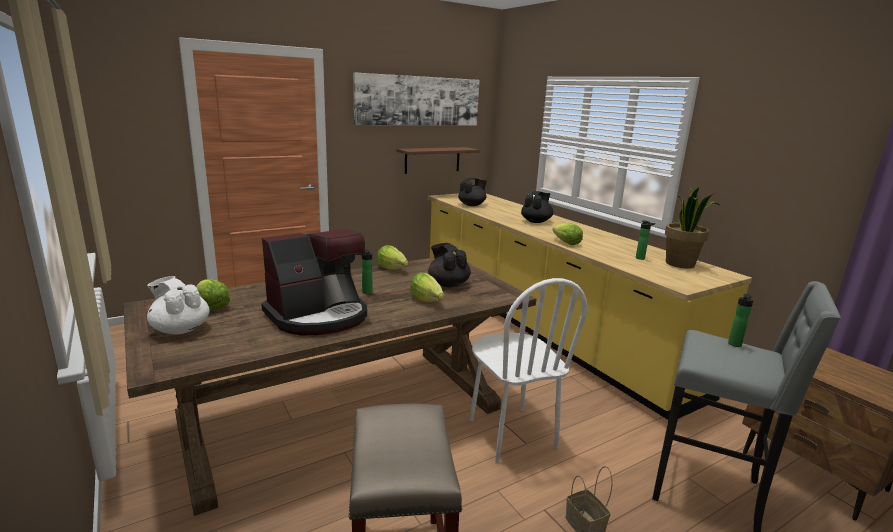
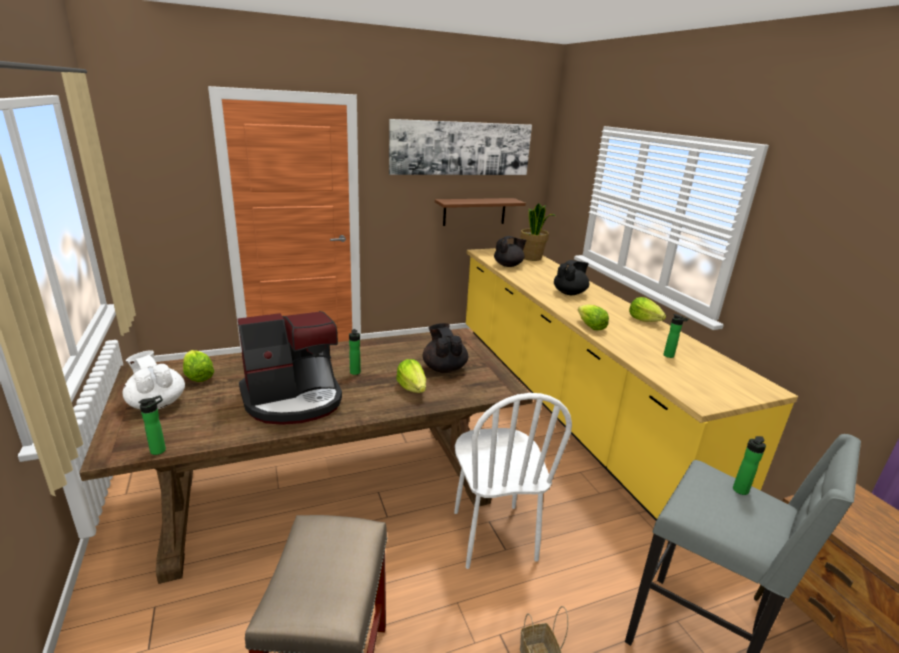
camera: 10 degrees right, 5 degrees up
(205, 364) = (160, 450): none -> bottle
(392, 268) = (394, 342): lettuce -> lettuce (644, 320)
(680, 264) = (715, 368): potted plant -> potted plant (532, 258)

